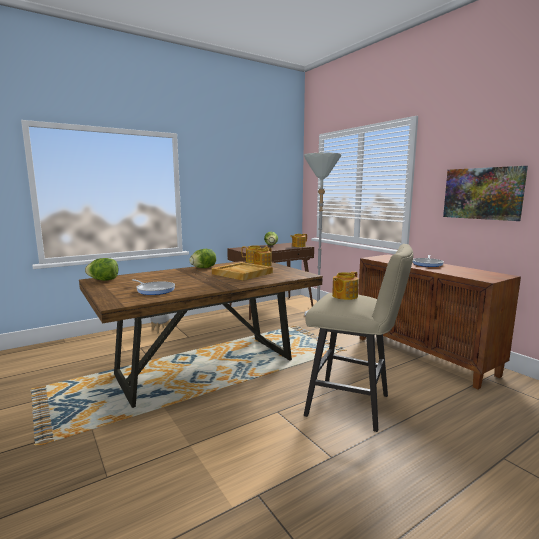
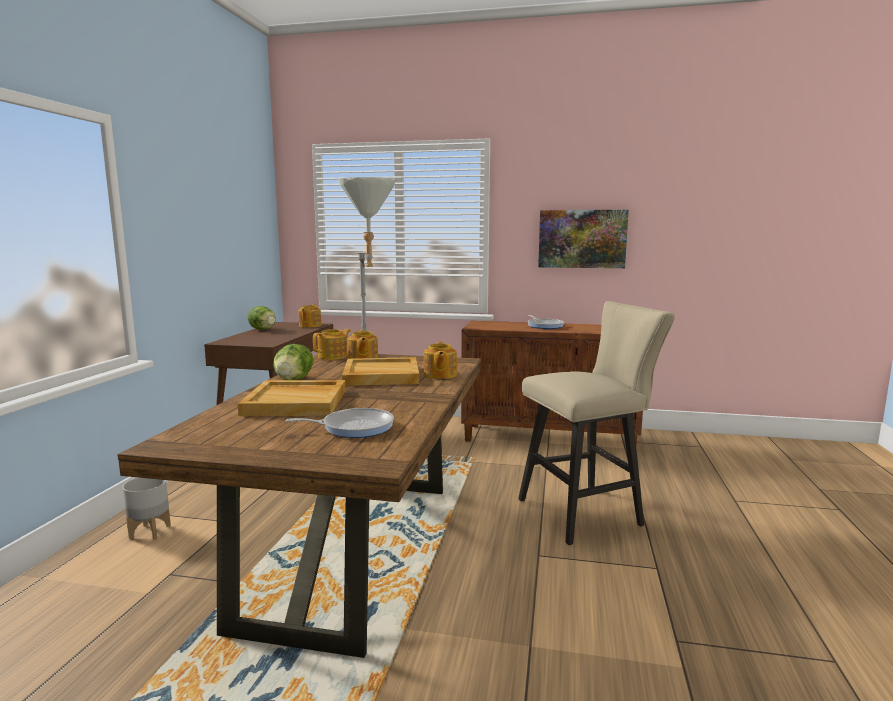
camera: 45 degrees left, 0 degrees up
(104, 280) = (189, 440): lettuce -> none
(173, 276) = (297, 402): none -> beige tray
(344, 296) = (574, 375): teapot -> teapot (439, 375)

